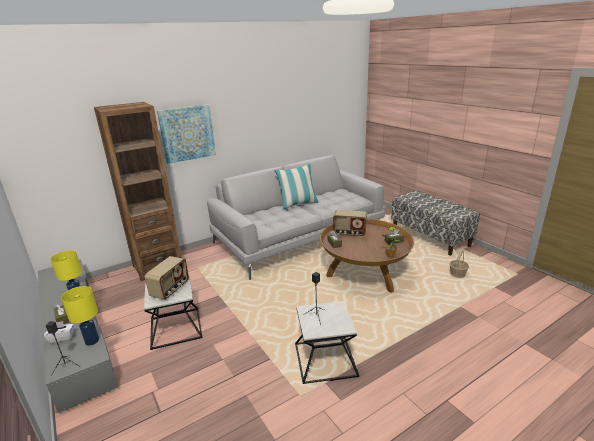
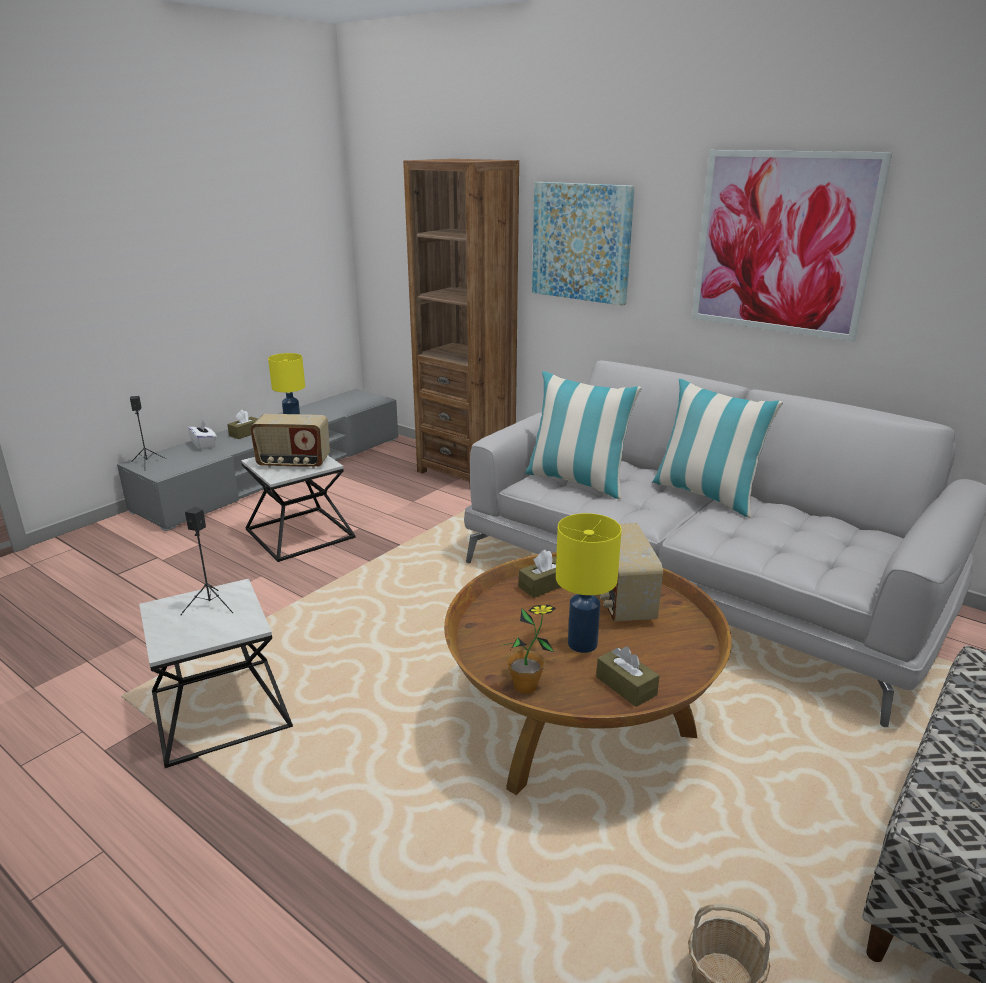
camera: 70 degrees right, 0 degrees up
(92, 341) = (195, 462): yellow table lamp -> yellow table lamp (581, 644)
(268, 115) = (782, 243): none -> picture
(269, 221) = (577, 481): none -> pillow

